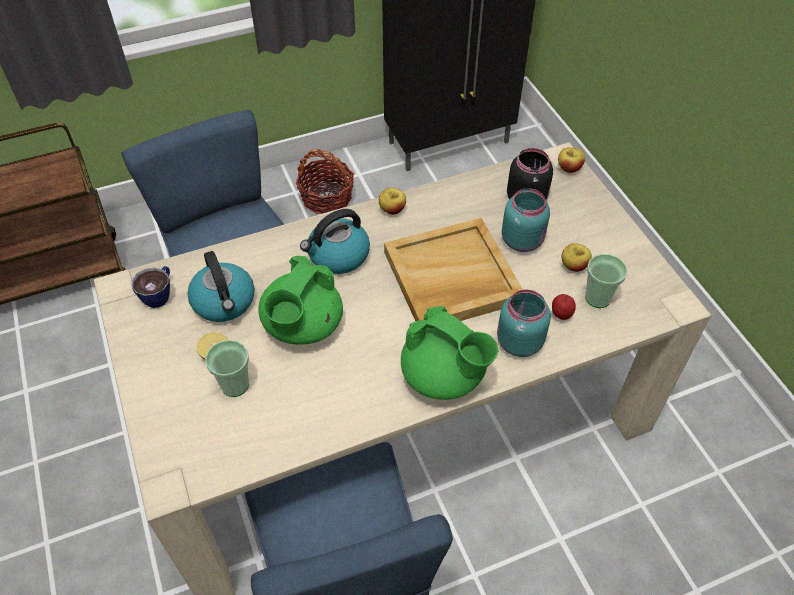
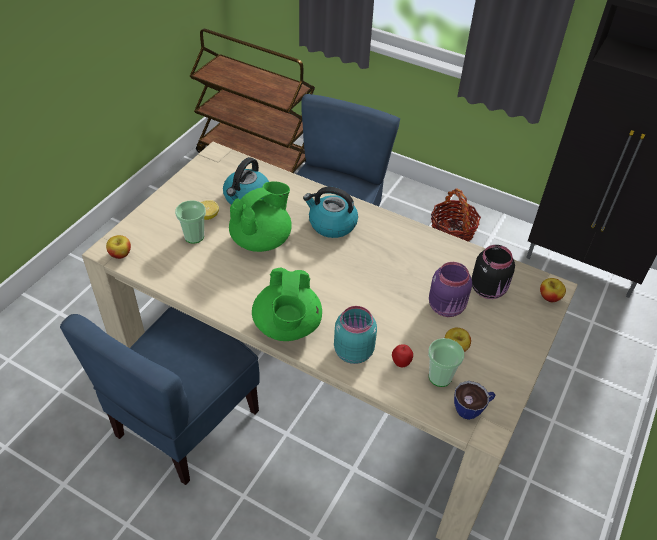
camera: 50 degrees right, 5 degrees down
(160, 294) = (226, 170): cup -> cup (472, 408)
(302, 326) = (262, 240): green teapot -> green teapot turned 150 degrees clockwise
(392, 209) = (398, 227): apple -> apple (120, 254)
(451, 278) = (371, 287): beige tray -> none
(523, 240) = (447, 307): turquoise jar -> purple jar

